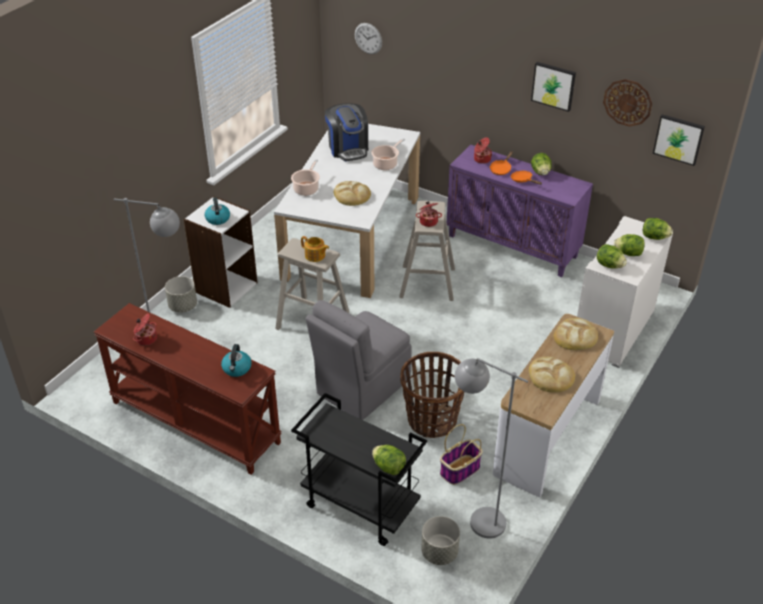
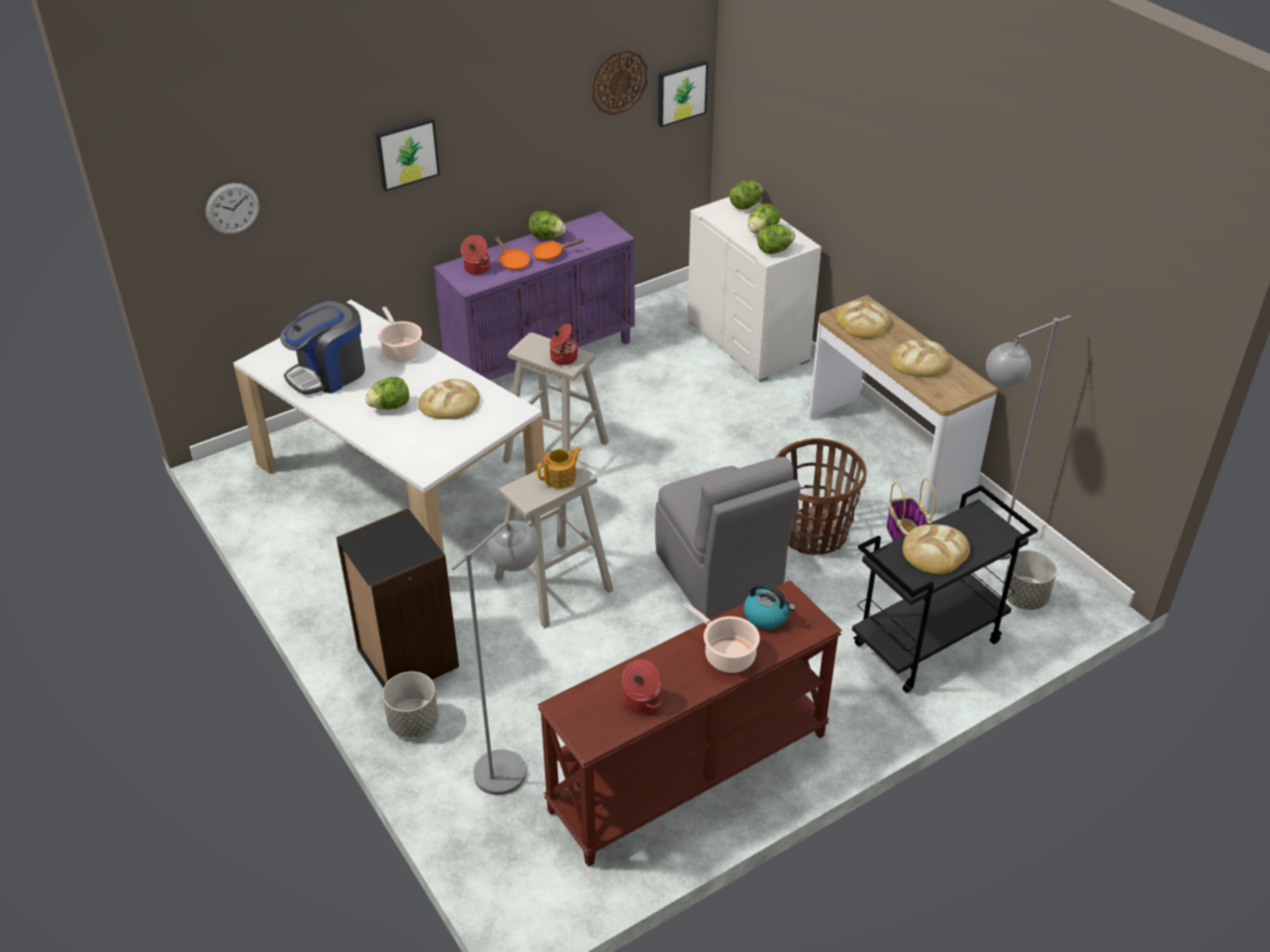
camera: 65 degrees left, 0 degrees up
(217, 218) = (402, 547): kettle -> none
(226, 287) = (406, 658): white bookcase -> black bookcase
(306, 188) = (394, 440): cooking pot -> cooking pot (727, 654)
(348, 148) = (328, 373): coffee machine -> coffee machine turned 135 degrees clockwise
(350, 437) = (935, 552): none -> bread
(389, 467) = (1000, 535): lettuce -> lettuce (390, 406)
(553, 85) = (527, 114): picture -> picture (406, 153)

